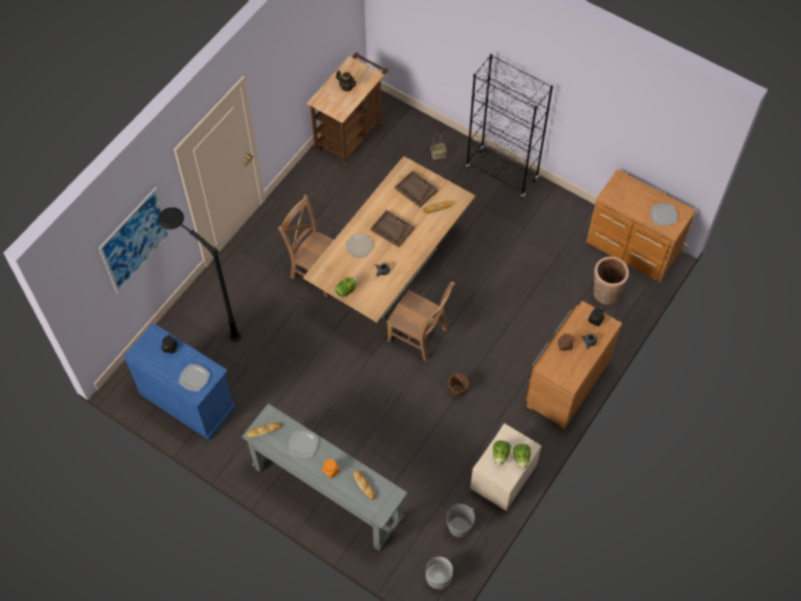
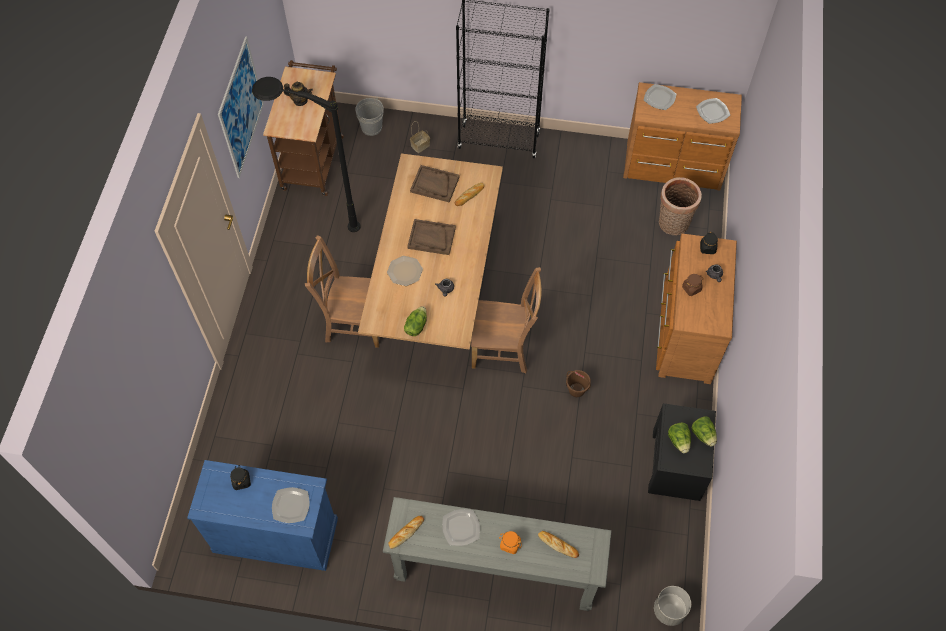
camera: 25 degrees left, 0 degrees up
(135, 240) = (147, 366): picture -> picture (241, 108)
(208, 317) = (252, 426): black floor lamp -> black floor lamp (314, 220)
(459, 527) = (660, 542): grey bucket -> grey bucket (371, 127)
(503, 477) = (676, 464): beige nightstand -> black nightstand
(627, 188) = (660, 98): none -> plate

